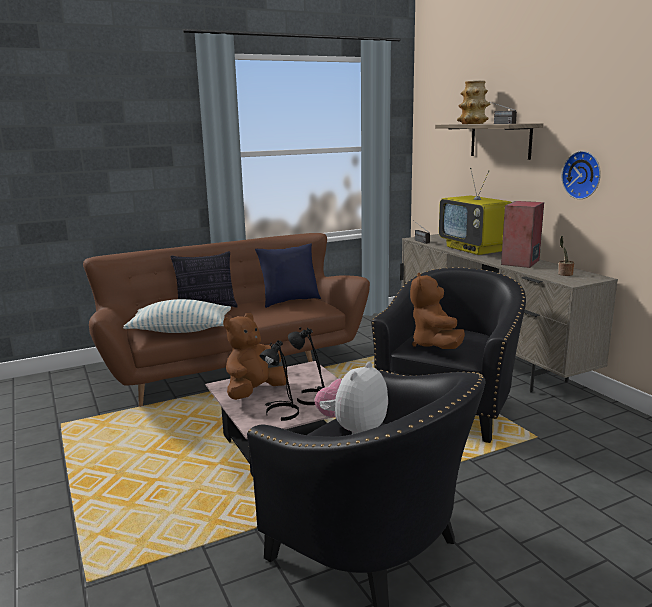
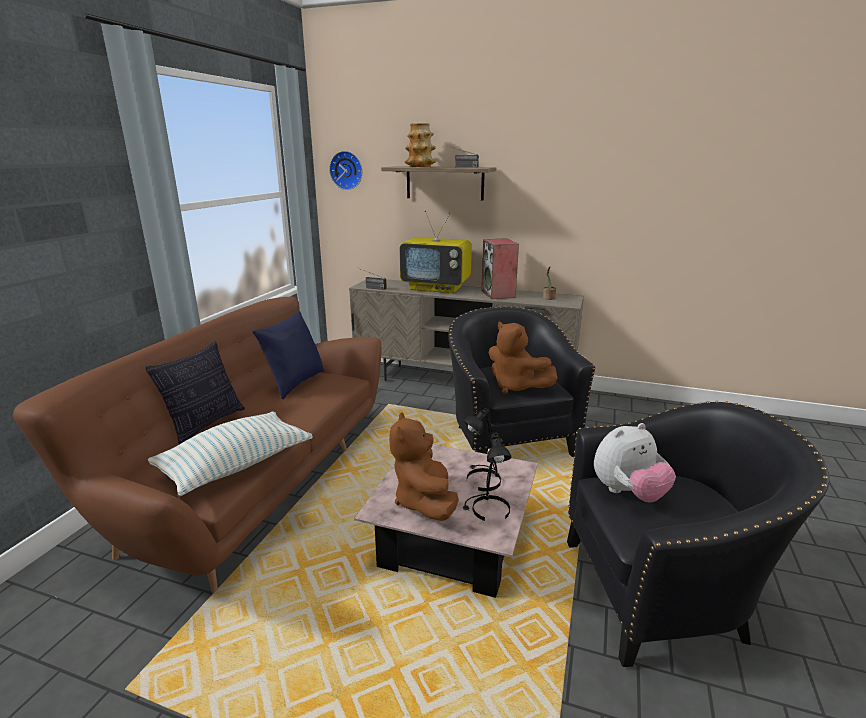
camera: 45 degrees left, 5 degrees up
(353, 429) = (628, 493): plush toy -> plush toy turned 105 degrees counterclockwise
(583, 175) = (543, 212): wall clock -> wall clock (347, 170)

